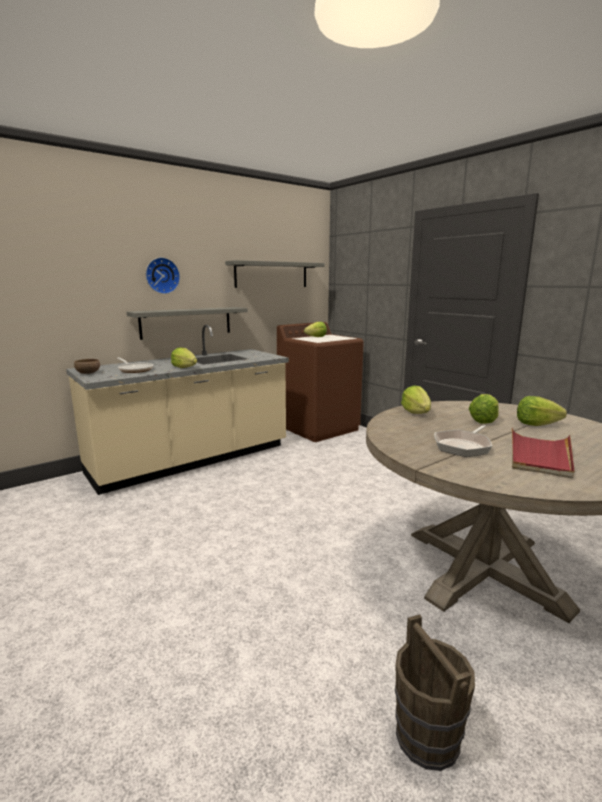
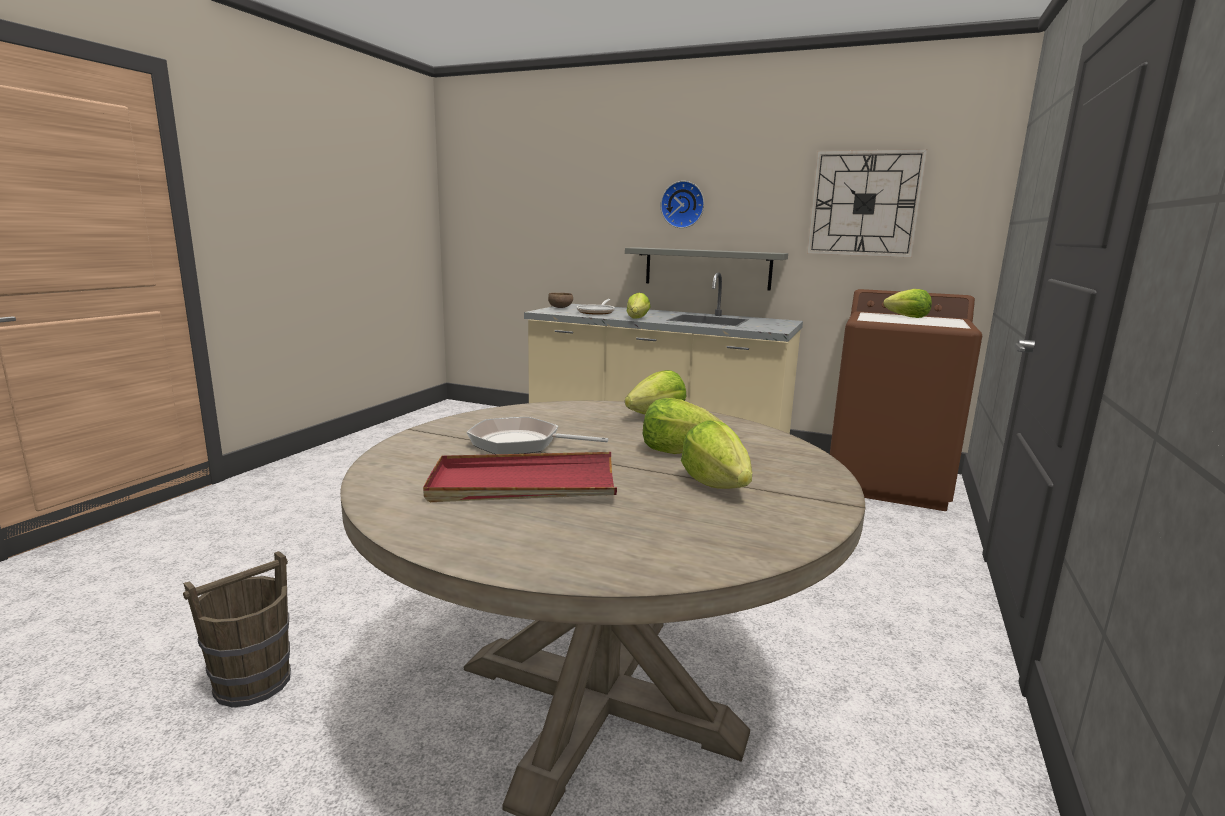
camera: 60 degrees right, 0 degrees up
(271, 274) = (864, 204): grey shelf -> wall clock

